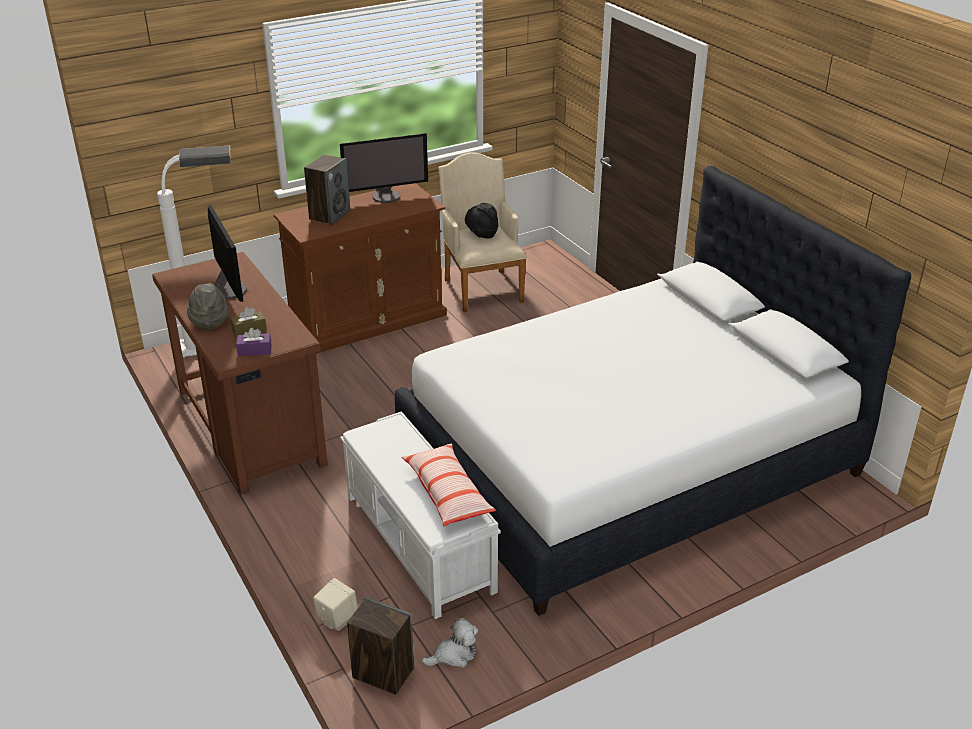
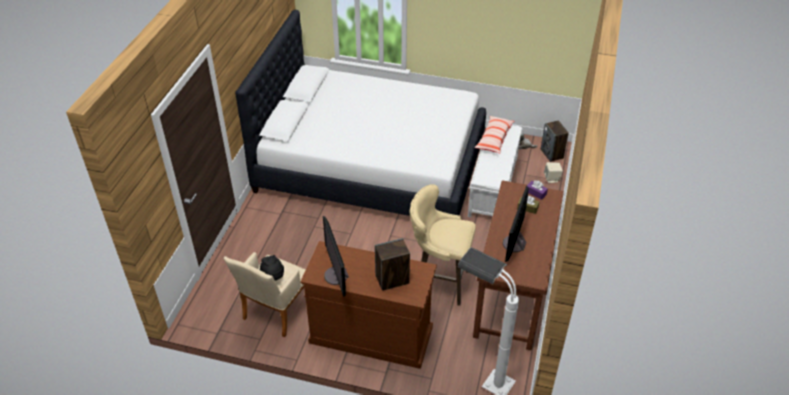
camera: 135 degrees left, 10 degrees up
(209, 321) = (542, 226): grey hat -> none
(353, 390) = (438, 282): none -> beige stool
(386, 196) = (336, 276): monitor -> monitor turned 135 degrees counterclockwise

